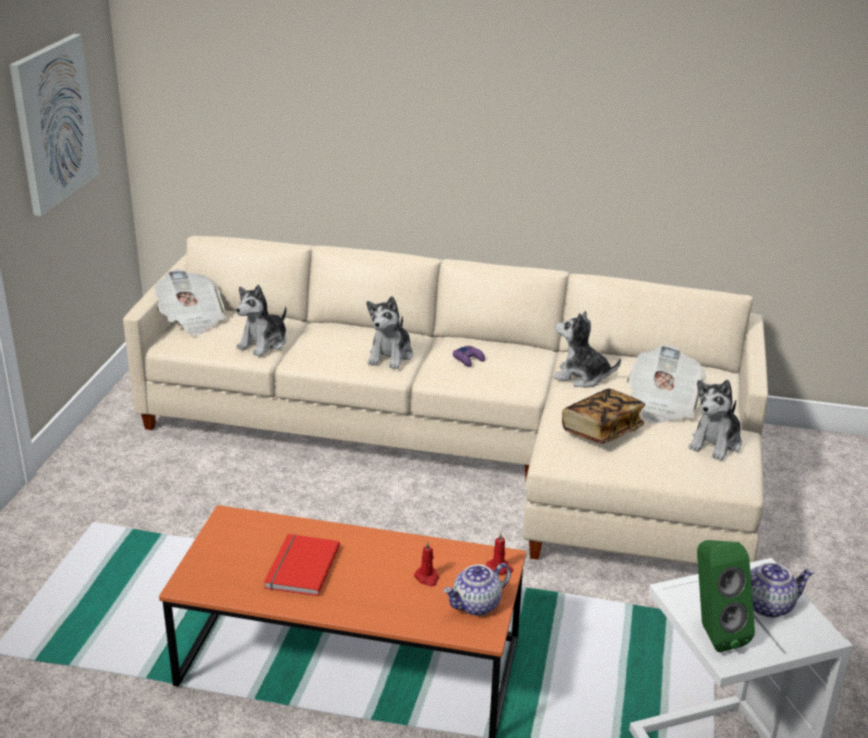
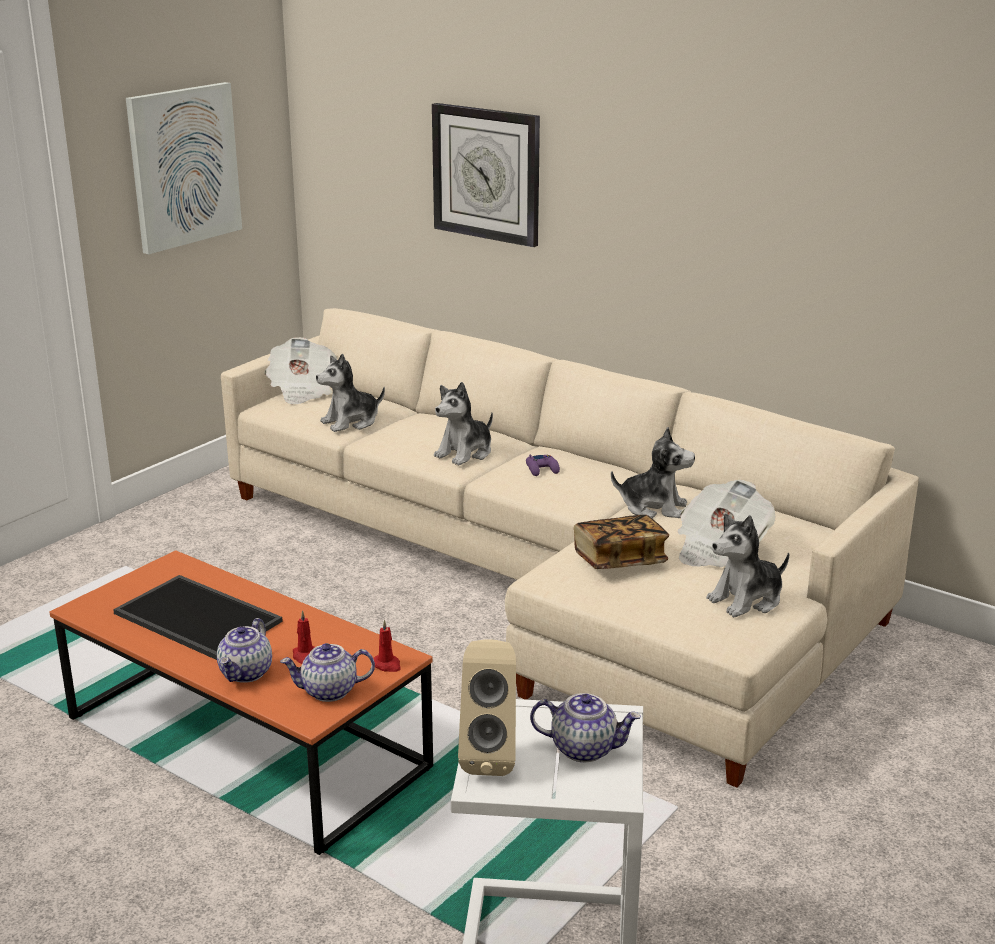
camera: 25 degrees right, 5 degrees down
(300, 567) = (194, 618): red book -> tray
(349, 101) = (487, 173): none -> wall clock
(394, 607) = (246, 673): none -> teapot
(581, 377) = (653, 507): plush toy -> plush toy turned 150 degrees clockwise
(713, 632) = (490, 757): green speaker -> beige speaker

